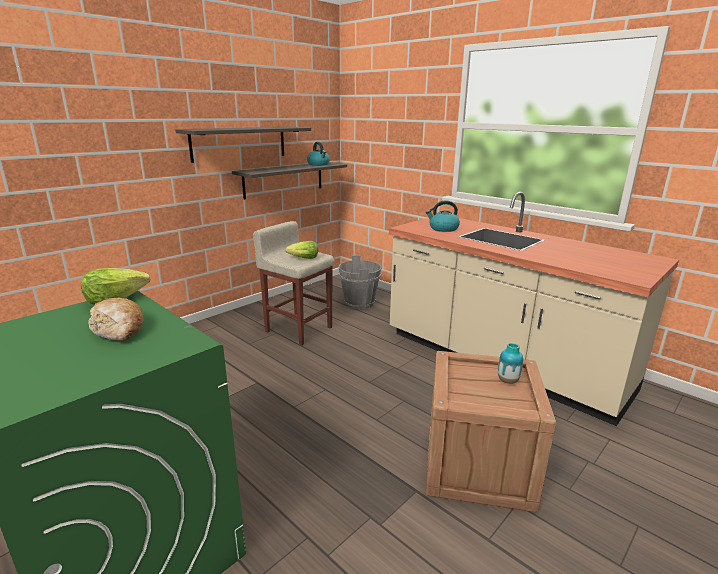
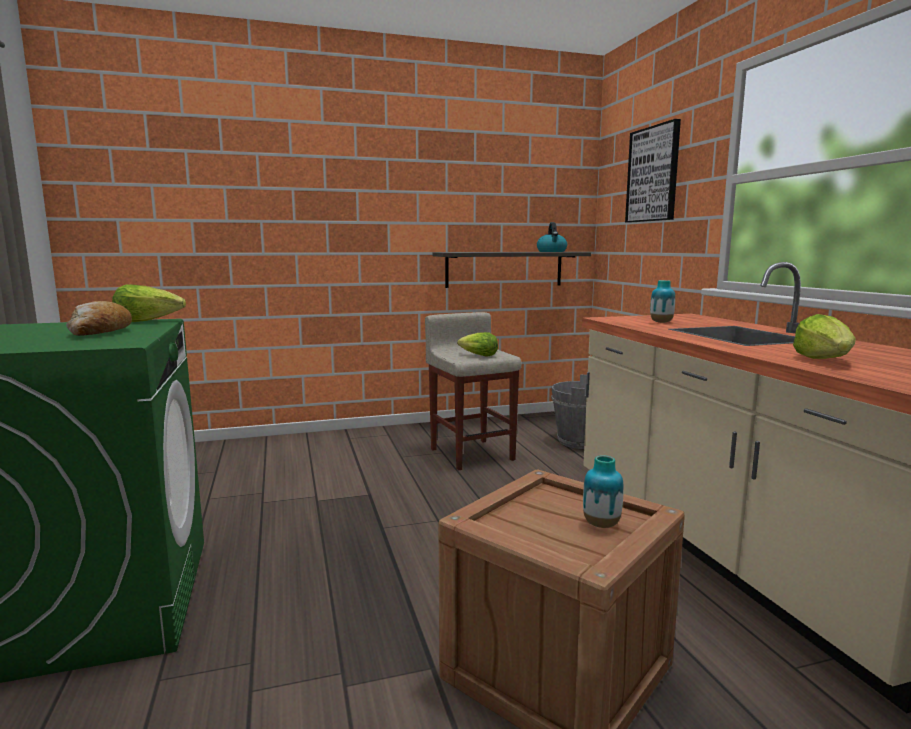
camera: 30 degrees right, 10 degrees down
(239, 143) = (446, 220): shelf -> none
(394, 110) = (653, 174): none -> picture
(443, 229) = (661, 322): kettle -> vase
(573, 261) = (824, 360): none -> lettuce

